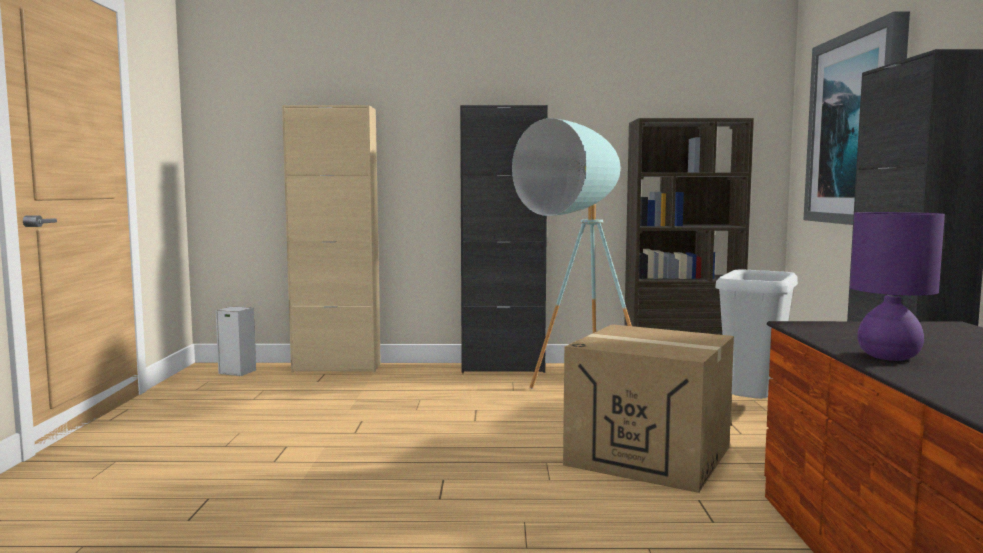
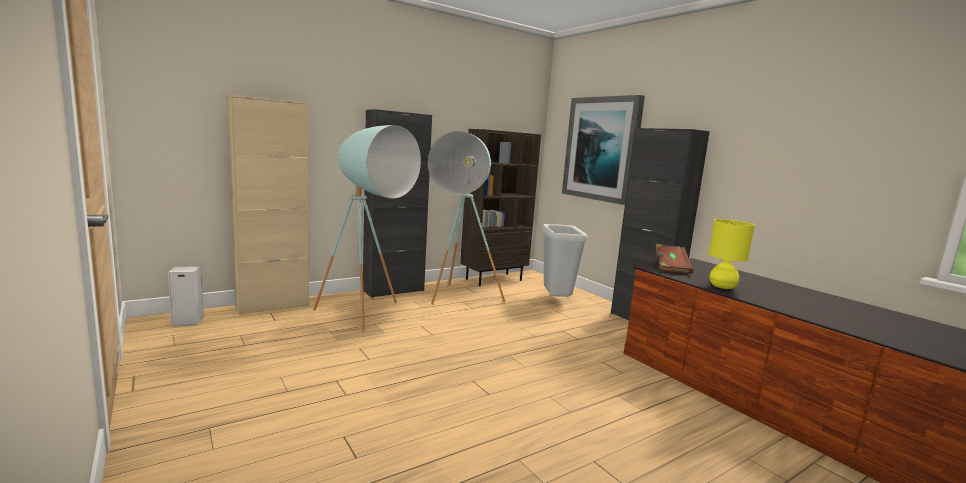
camera: 35 degrees left, 5 degrees up
(420, 393) = (368, 319): none -> turquoise floor lamp
(649, 455) = (550, 340): cardboard box -> none
(845, 328) = (670, 268): none -> brown book
(887, 357) = (722, 286): purple table lamp -> yellow table lamp

